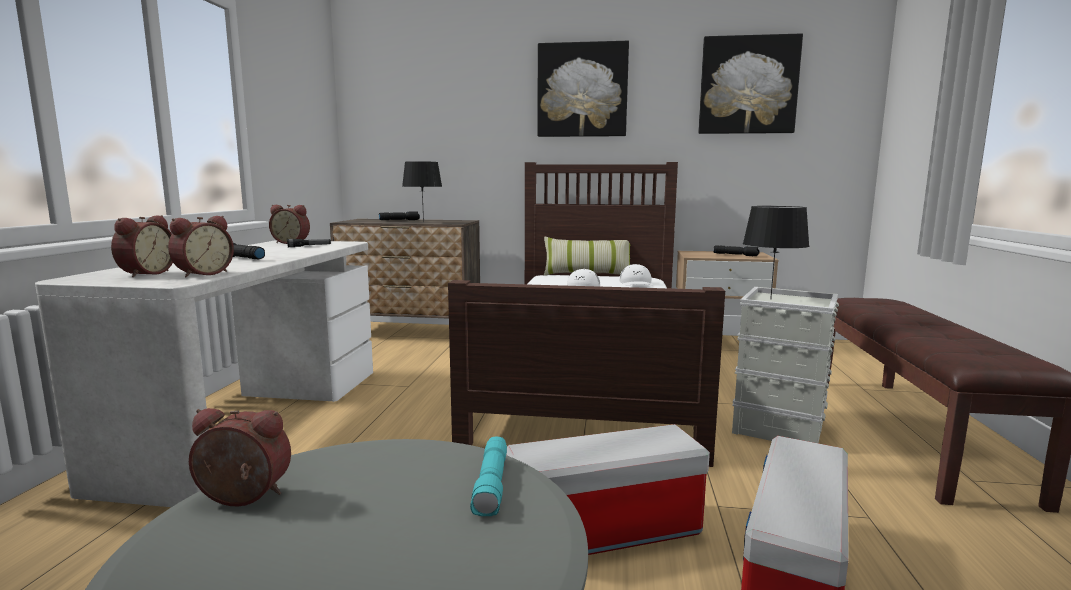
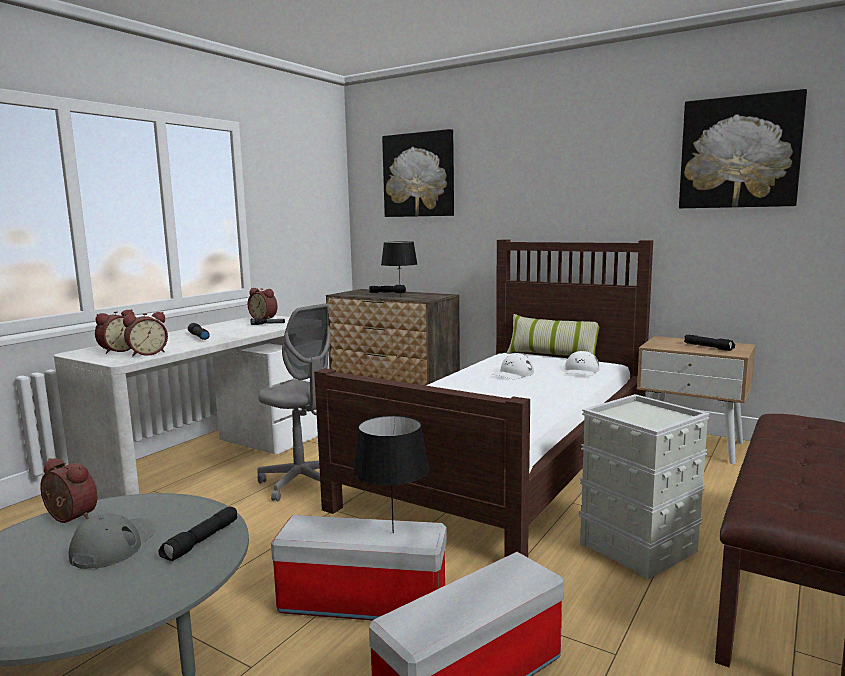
camera: 25 degrees right, 0 degrees up
(371, 516) = (114, 545): none -> grey cap
(397, 426) = (302, 483): none -> grey office chair
(492, 485) = (202, 541): turquoise flashlight -> black flashlight
(582, 90) = (556, 166): picture -> picture (419, 175)
(771, 299) = (628, 412): black table lamp -> black table lamp (394, 532)

